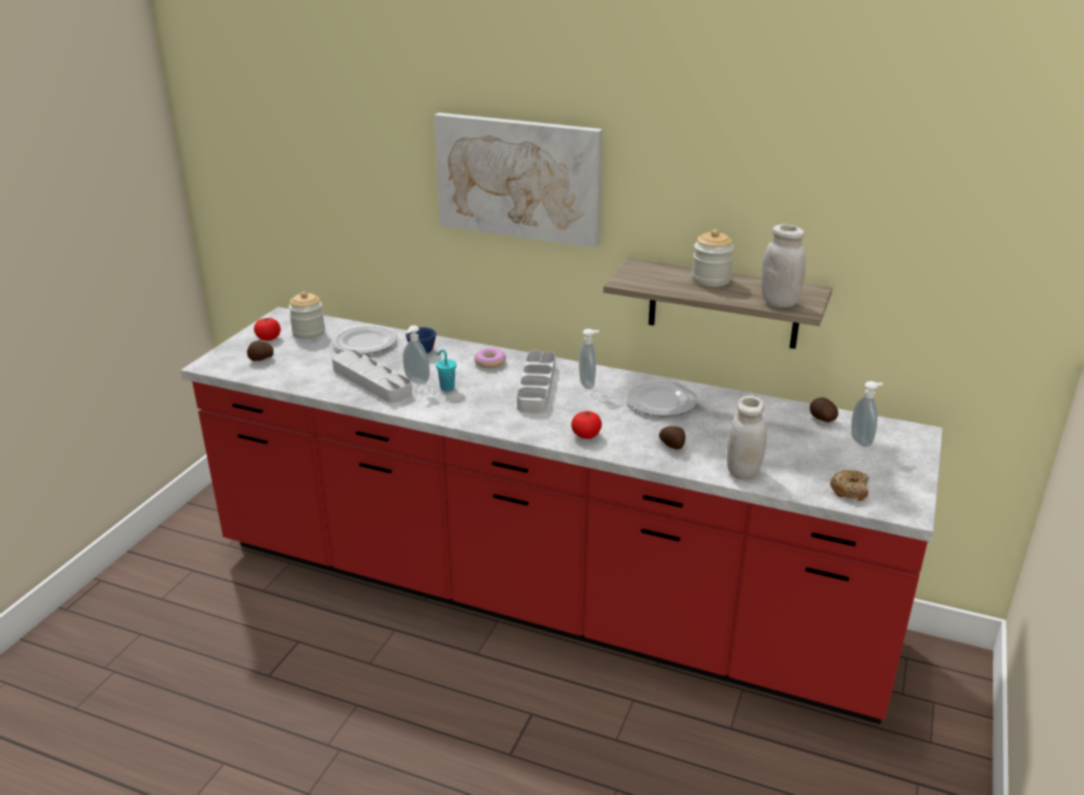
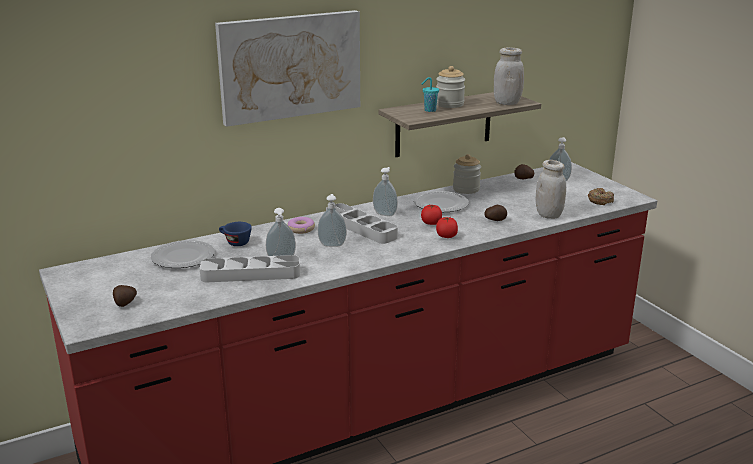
camera: 50 degrees left, 5 degrees down
(268, 338) = (92, 289): tomato -> tomato (431, 223)
(308, 332) = (118, 271): jar -> jar (466, 189)
(446, 387) = (309, 253): turquoise cup -> turquoise cup (429, 110)
(480, 389) = (332, 244): none -> soap dispenser

